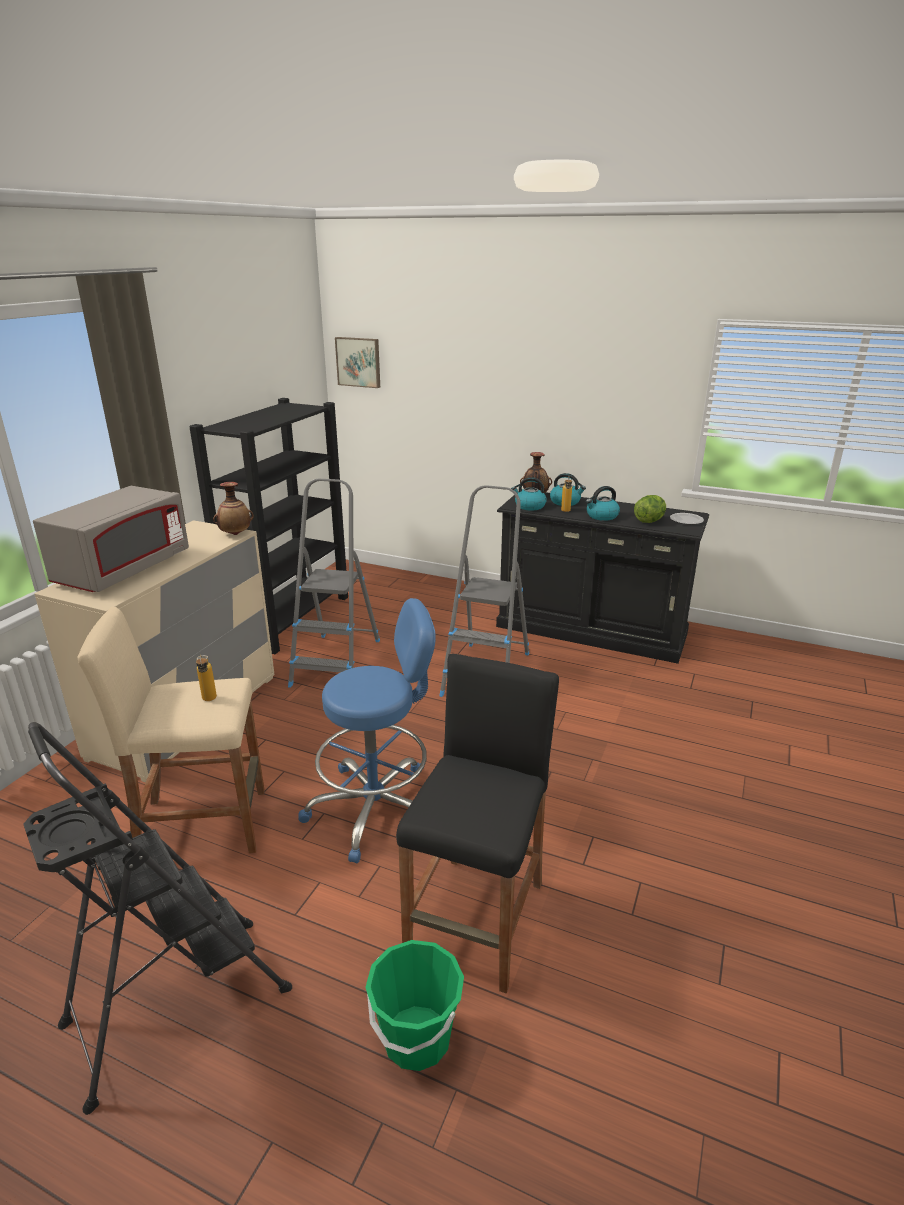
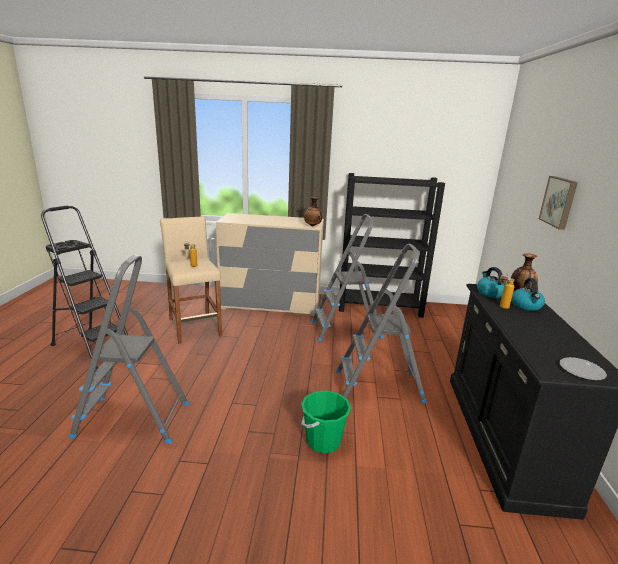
camera: 70 degrees right, 5 degrees down
(124, 570) = (256, 218): grey microwave -> none
(359, 362) = (509, 167): picture -> picture (559, 202)
(377, 808) = (216, 370): blue stool -> none
(416, 1038) = (58, 412): green bucket -> green bucket (323, 441)
(477, 920) = (131, 419): black stool -> grey step ladder
(601, 516) = (515, 323): kettle -> none
(649, 521) = (541, 347): lettuce -> none

